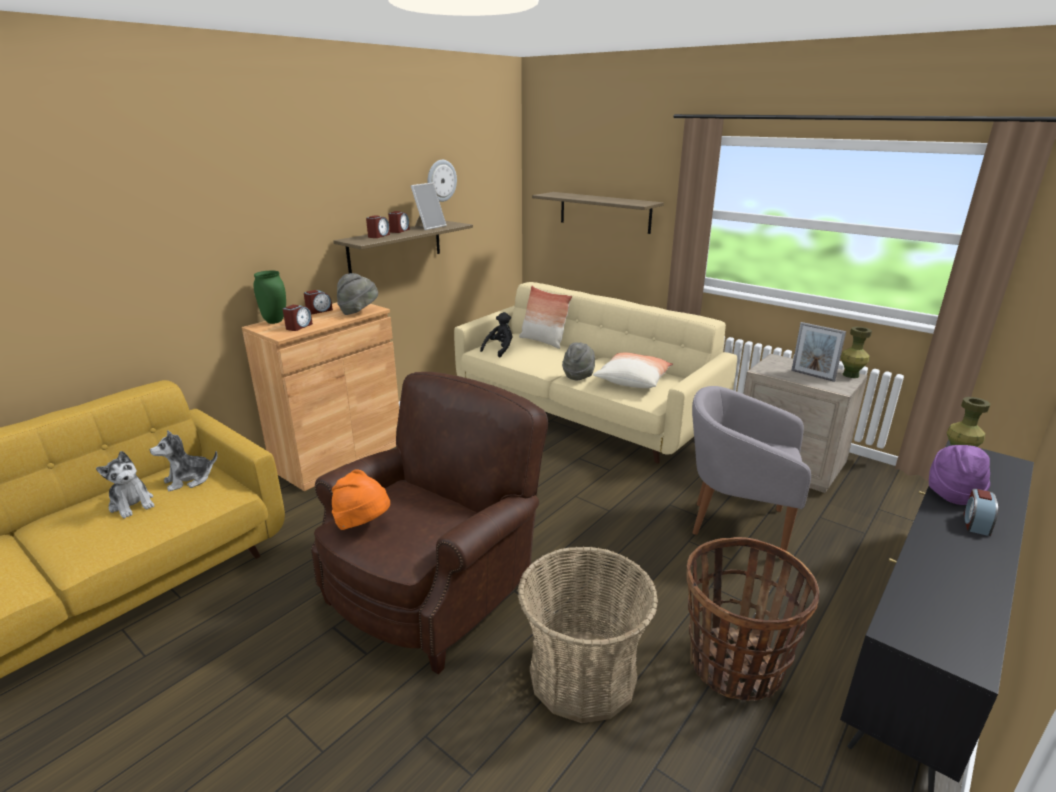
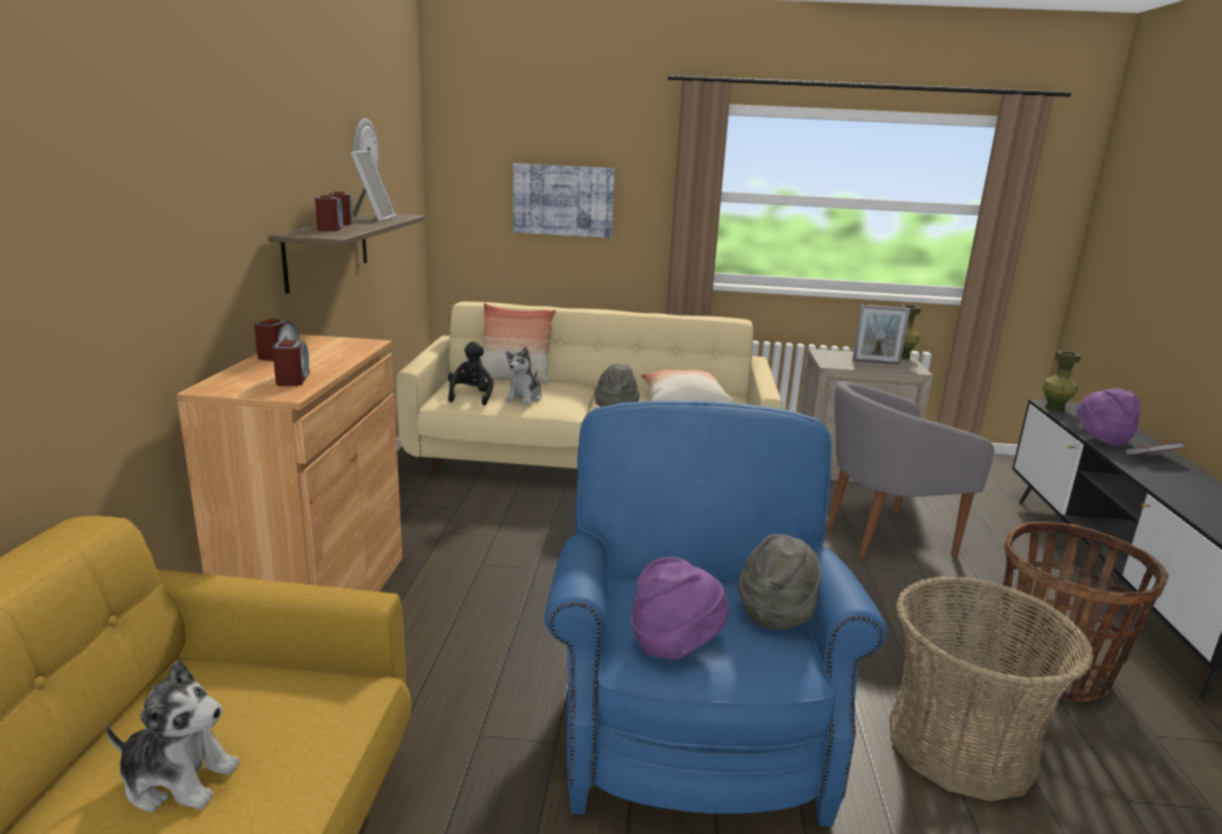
camera: 35 degrees left, 5 degrees down
(189, 480) = (237, 695): plush toy -> plush toy (524, 398)
(275, 321) = (230, 378): green vase -> none
(358, 312) = (351, 349): grey hat -> grey hat (776, 612)
(363, 524) = (675, 644): orange hat -> purple hat
(436, 587) = (691, 722): brown armchair -> blue armchair
(604, 212) = (563, 200): shelf -> picture
(975, 523) = (1151, 457): alarm clock -> book

